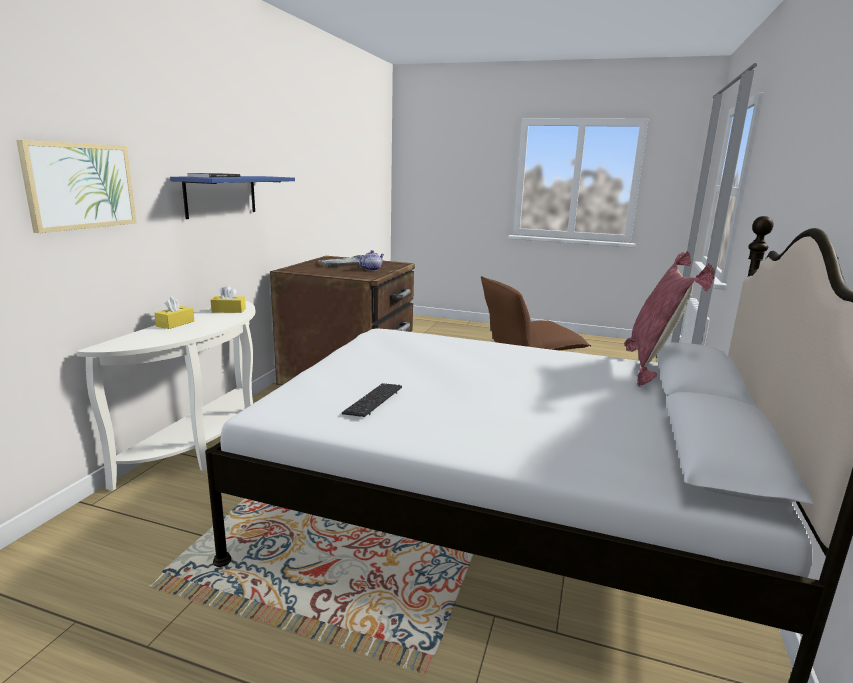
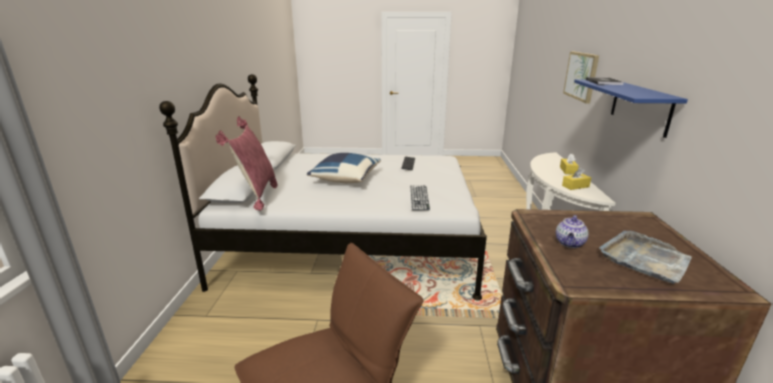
camera: 165 degrees right, 5 degrees up
(419, 341) = (419, 197): none -> keyboard
(518, 384) = (345, 179): none -> blue pillow

